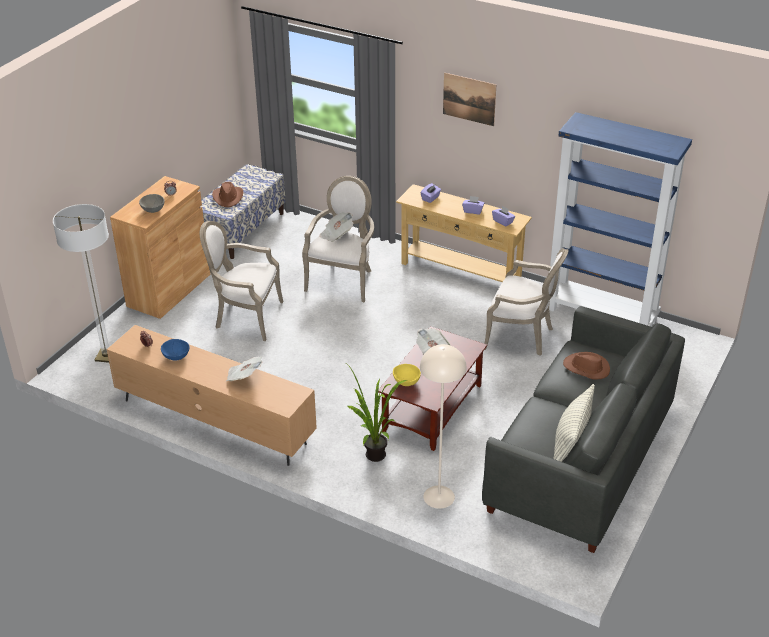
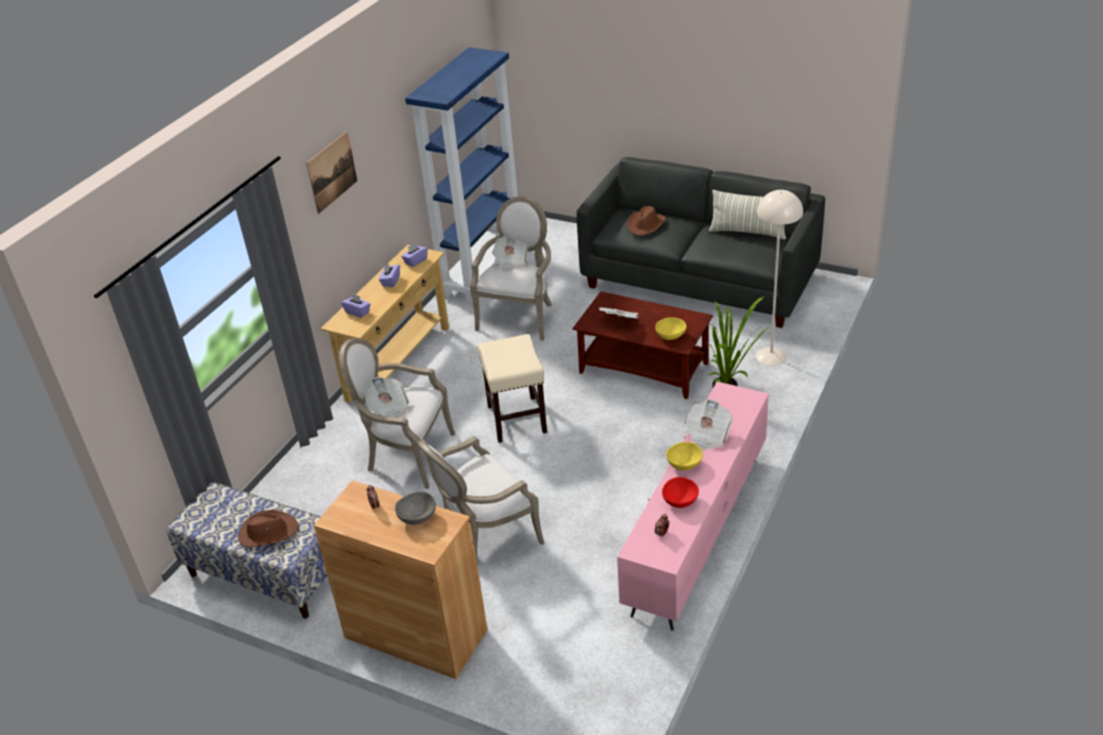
camera: 90 degrees left, 0 degrees up
(106, 356) = (579, 675): floor lamp -> none
(176, 356) = (680, 501): blue bowl -> red bowl
(214, 362) = (684, 465): none -> yellow bowl
(215, 422) = (696, 532): brown tv stand -> pink tv stand
(245, 317) = (484, 537): armchair -> armchair turned 45 degrees clockwise
(375, 333) = (516, 418): none -> beige stool
(536, 290) = (511, 261): none -> newspaper

